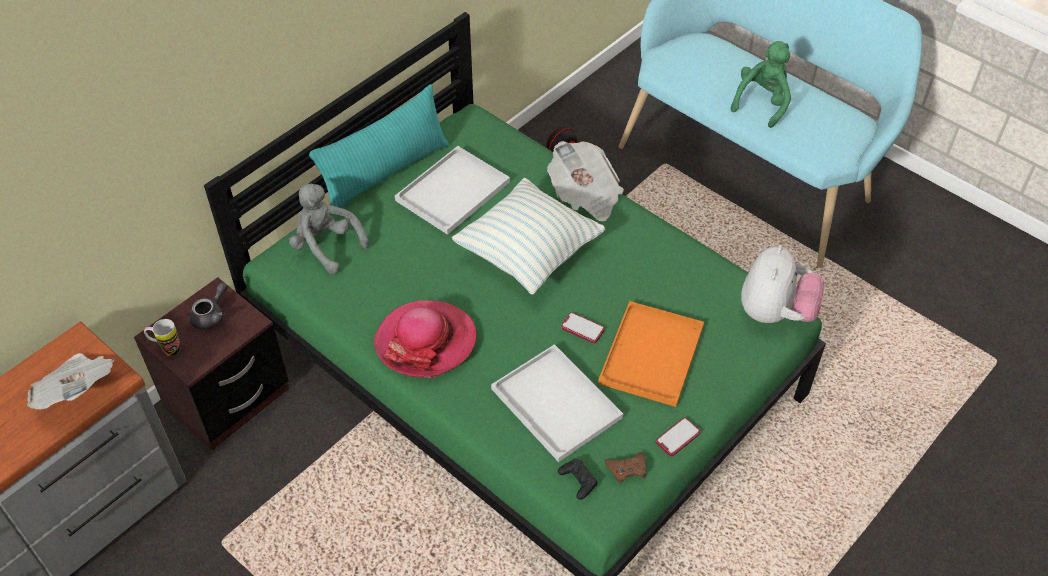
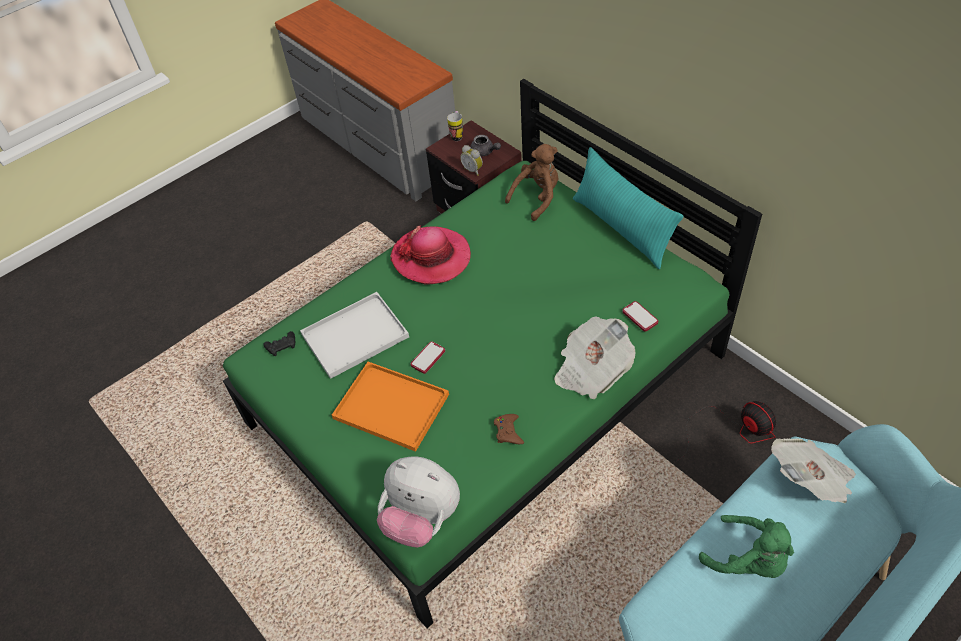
camera: 100 degrees right, 0 degrees up
(77, 392) = (393, 80): newspaper -> newspaper (810, 480)
(247, 325) = (473, 170): none -> alarm clock
(326, 246) = (537, 198): grey plush toy -> brown plush toy
(453, 189) = (597, 271): white tray -> none
(528, 254) = (517, 323): pillow -> none
(627, 469) = (283, 378): brown game controller -> brown game controller (508, 432)
(677, 437) = (302, 416): phone -> phone (640, 317)

